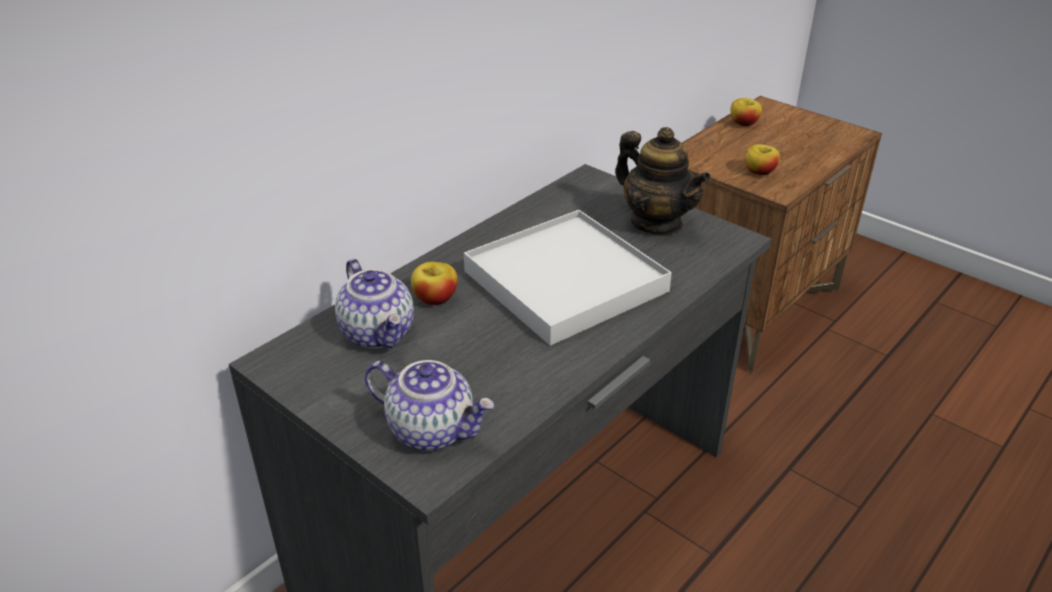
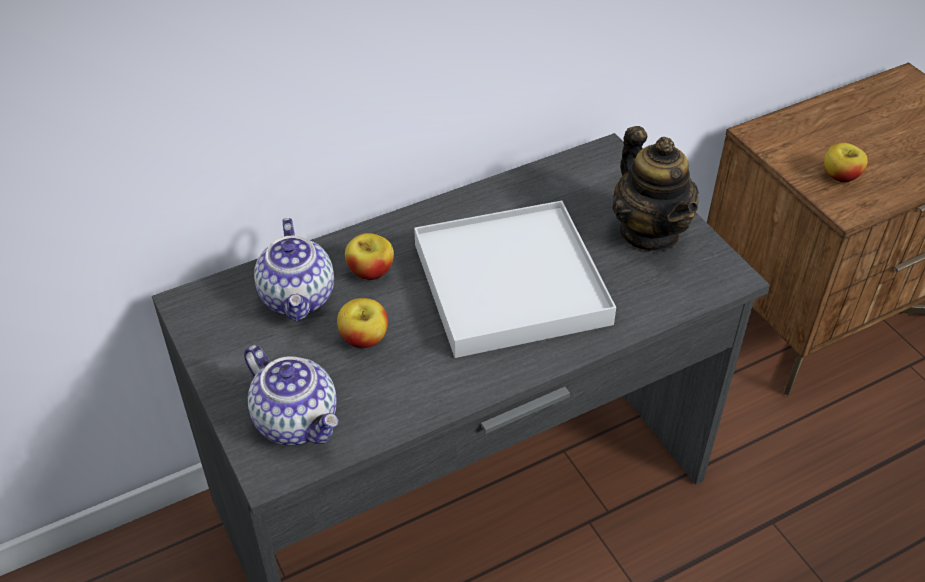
camera: 20 degrees right, 10 degrees up
(743, 123) = (862, 101): apple -> apple (364, 338)

